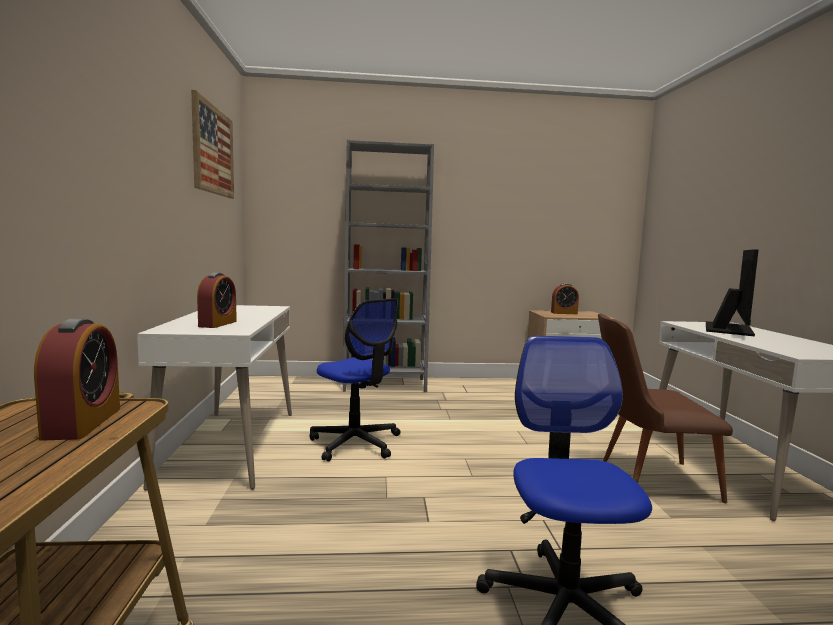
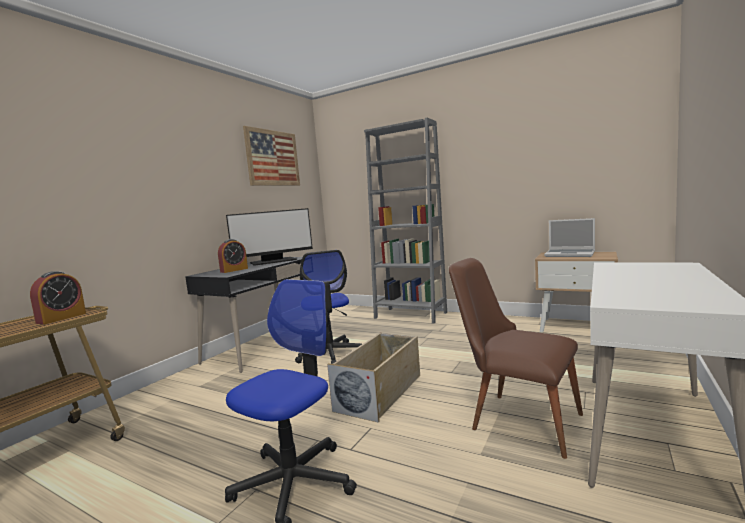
camera: 35 degrees right, 0 degrees up
(230, 446) = (264, 347): white desk -> black desk
(490, 478) = (380, 392): none -> beige storage box
(564, 313) = (570, 254): alarm clock -> laptop
(730, 329) = (650, 271): monitor -> monitor (273, 261)

